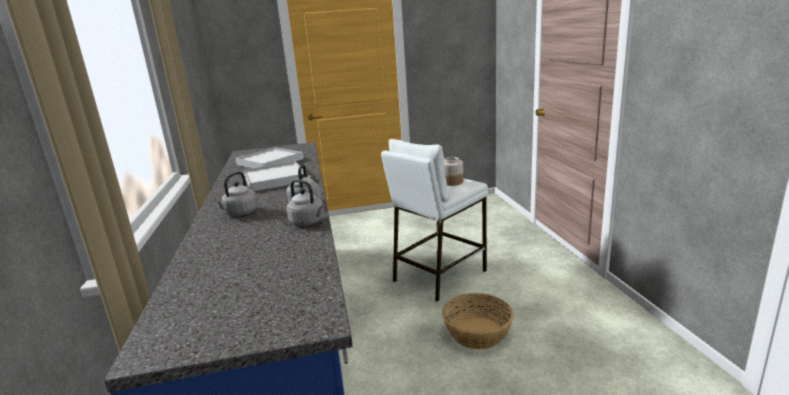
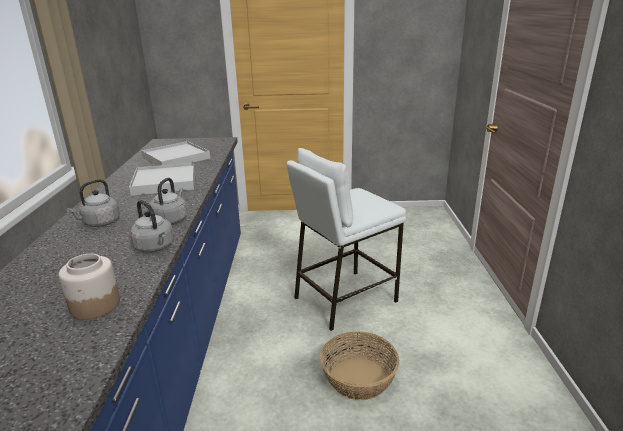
camera: 10 degrees right, 5 degrees up
(451, 182) = (365, 202): jar -> jar (94, 305)

